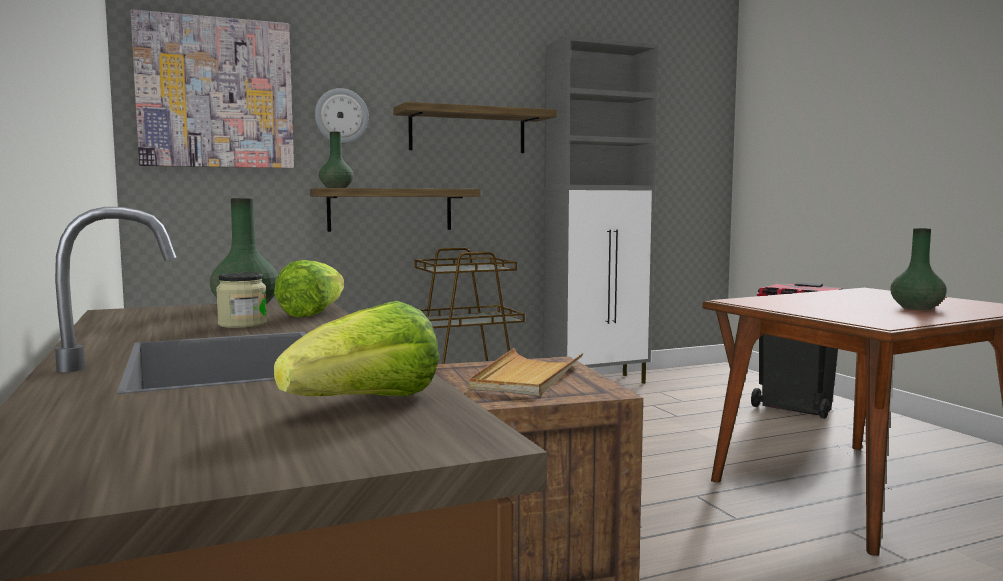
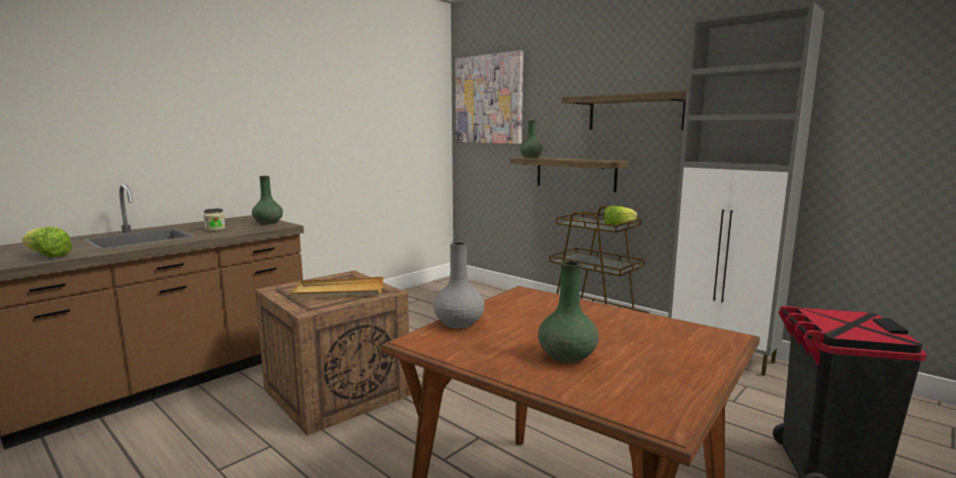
camera: 65 degrees right, 5 degrees up
(313, 313) = (246, 230): lettuce -> lettuce (618, 225)
(341, 116) = (549, 107): wall clock -> none
(833, 316) = (459, 323): none -> grey vase

